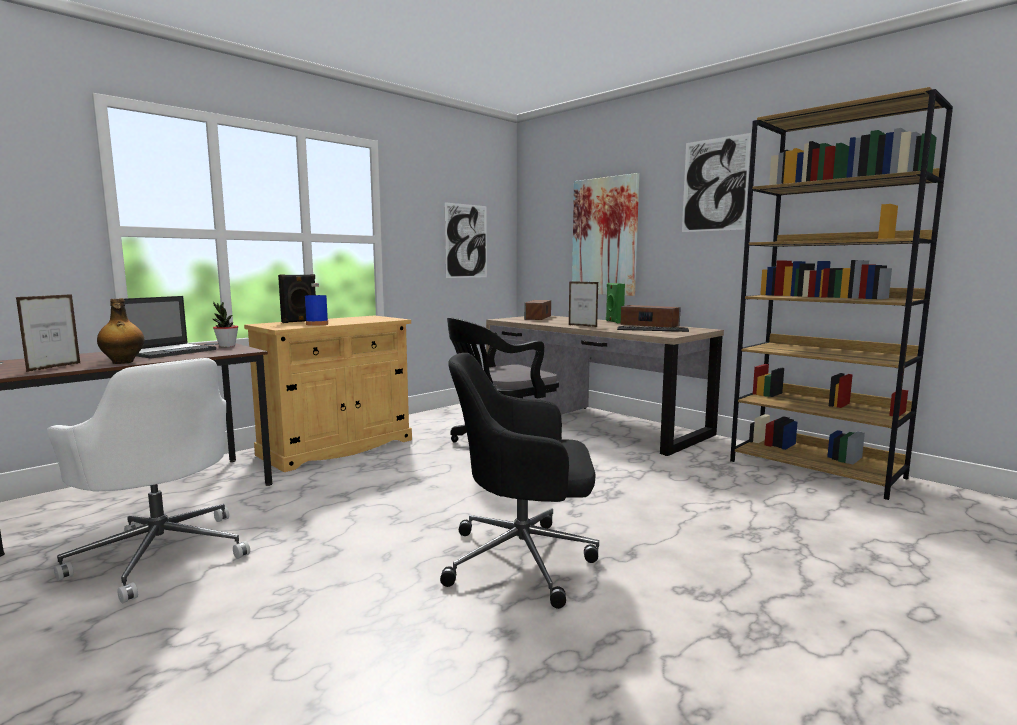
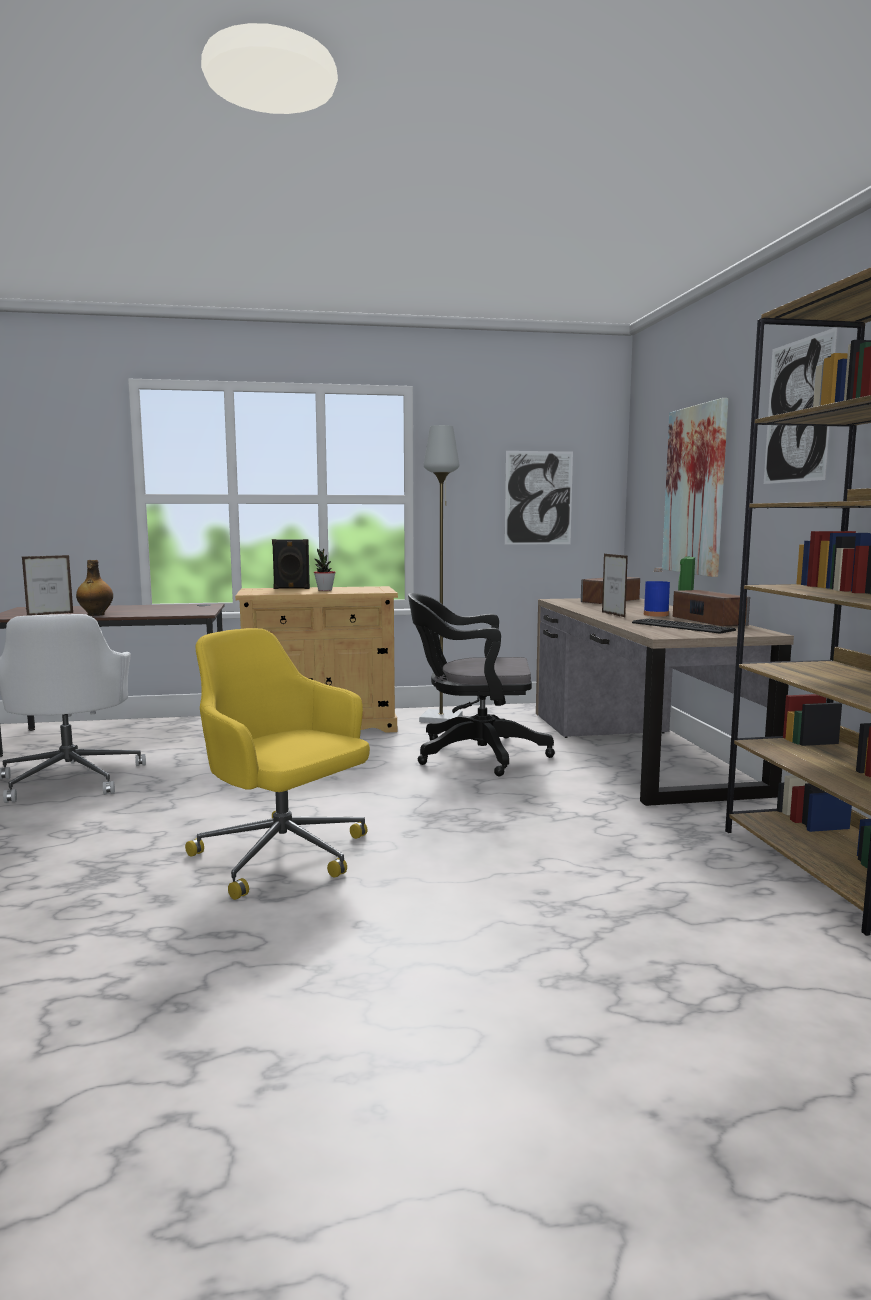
camera: 35 degrees right, 0 degrees up
(170, 351) = (152, 609): laptop -> none
(227, 346) = (204, 608): potted plant -> potted plant (324, 590)
(317, 324) = (292, 592): blue bottle -> blue bottle (656, 615)
(425, 423) = (442, 718): none -> grey floor lamp
(524, 560) = (283, 856): black office chair -> yellow office chair

